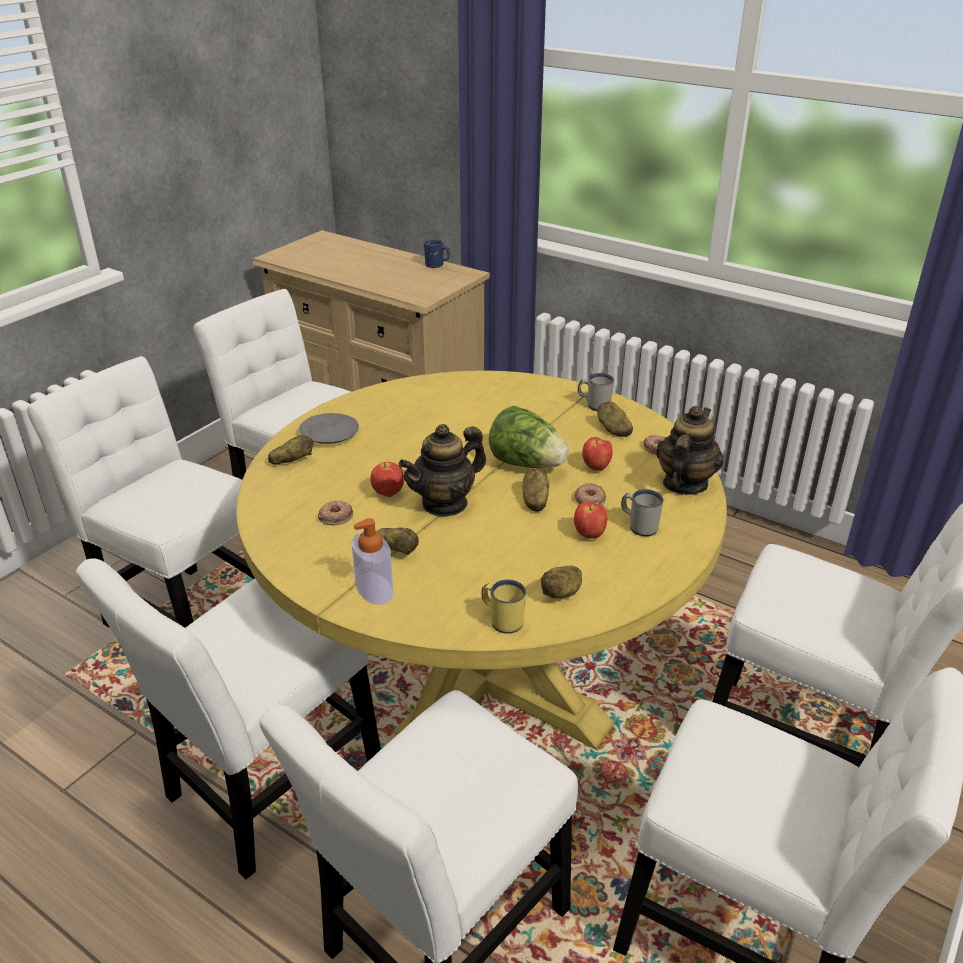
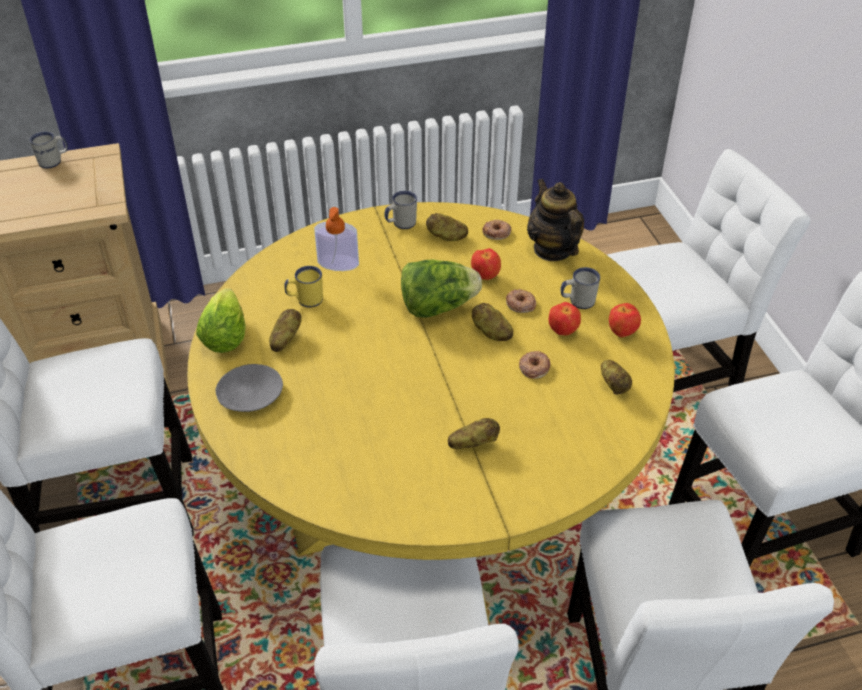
camera: 50 degrees left, 10 degrees up
(292, 461) = (263, 440): potato -> potato (285, 339)
(335, 516) = (384, 456): donut -> donut (534, 367)
(374, 589) = (509, 484): soap dispenser -> soap dispenser (338, 263)
(375, 398) = (226, 334): none -> lettuce
(388, 494) = (387, 407): apple -> apple (622, 333)
(437, 265) = (54, 162): blue mug -> white mug
(445, 503) = (439, 382): teapot -> none
(502, 620) = (614, 433): yellow mug -> yellow mug (305, 300)

